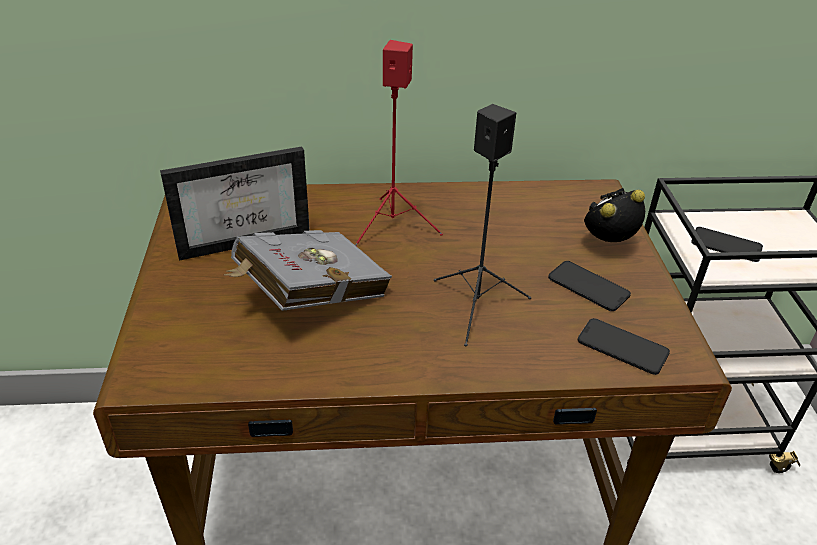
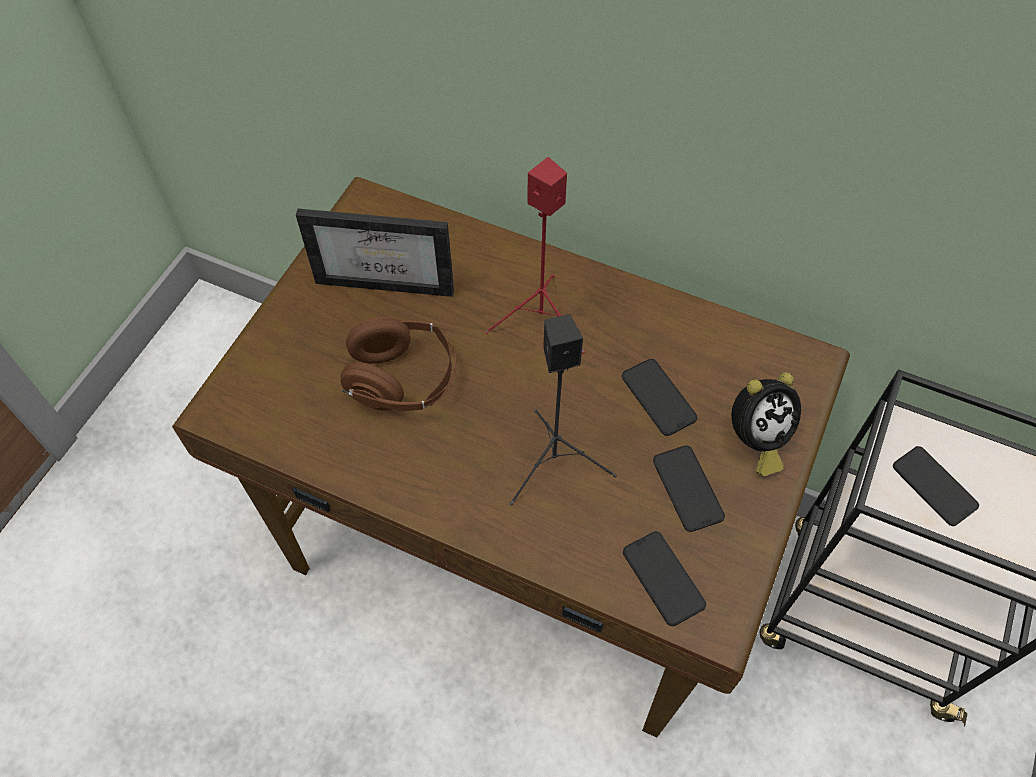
camera: 30 degrees right, 20 degrees up
(308, 298) = (403, 381): grey book -> brown headphones
(519, 242) = (658, 397): none -> phone
(607, 243) = (756, 440): alarm clock -> alarm clock turned 150 degrees clockwise

